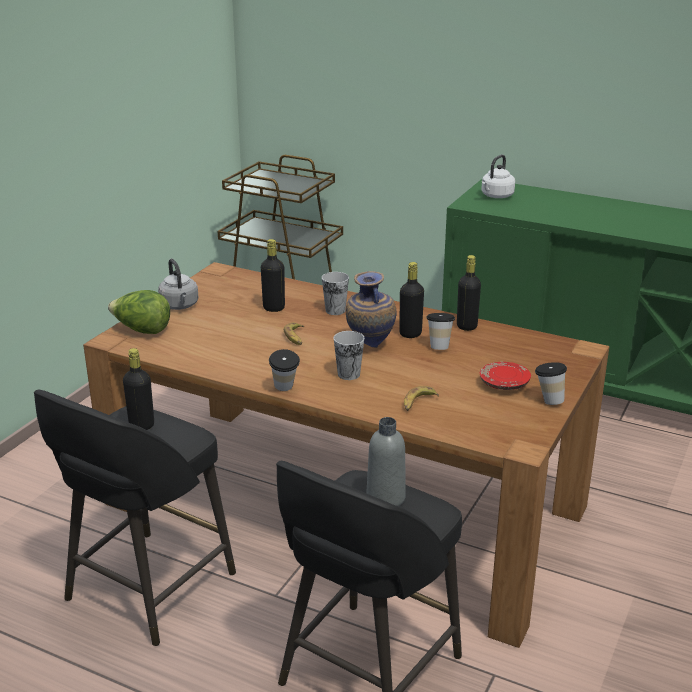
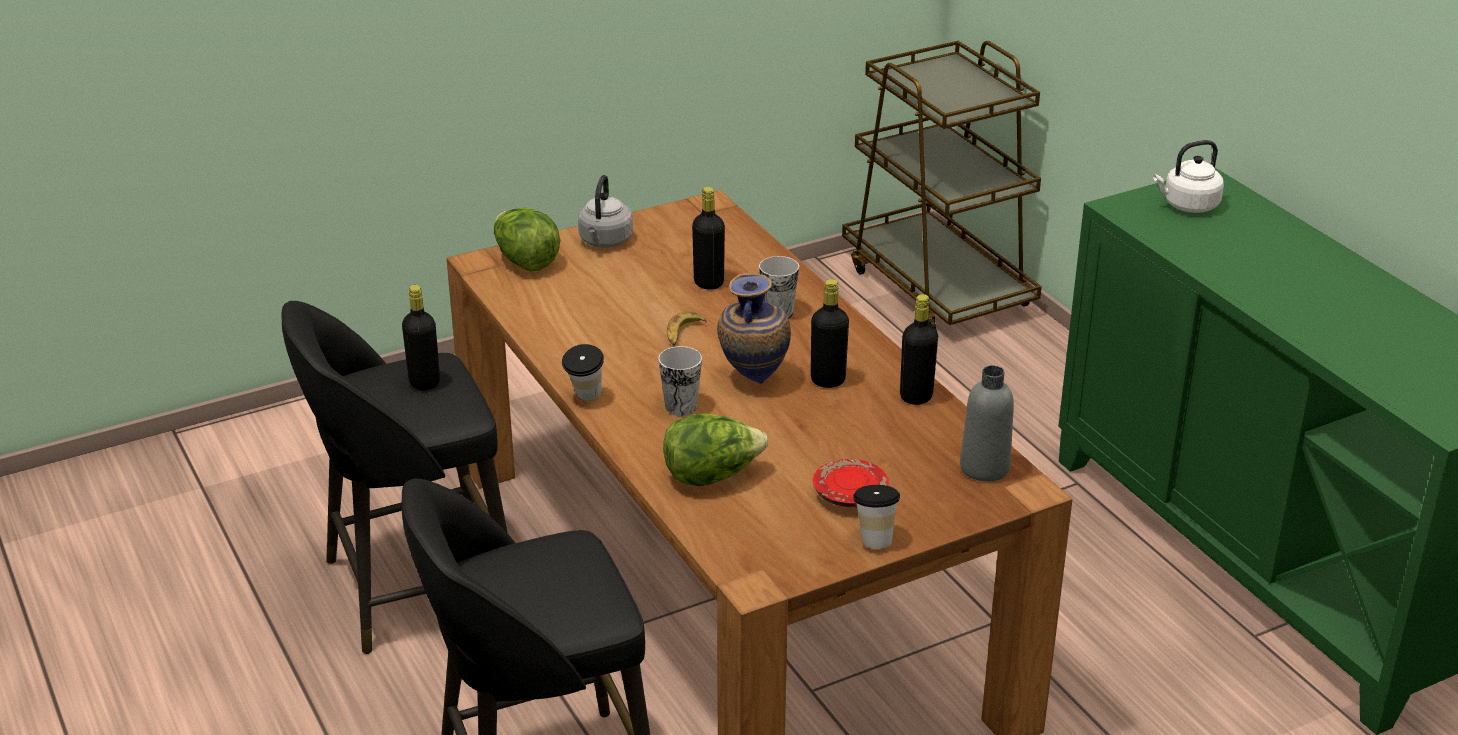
camera: 35 degrees right, 5 degrees up
(385, 498) = (567, 577): grey bottle -> grey bottle (984, 468)
(418, 403) = (712, 476): banana -> lettuce
(439, 346) = (840, 411): cup -> none

